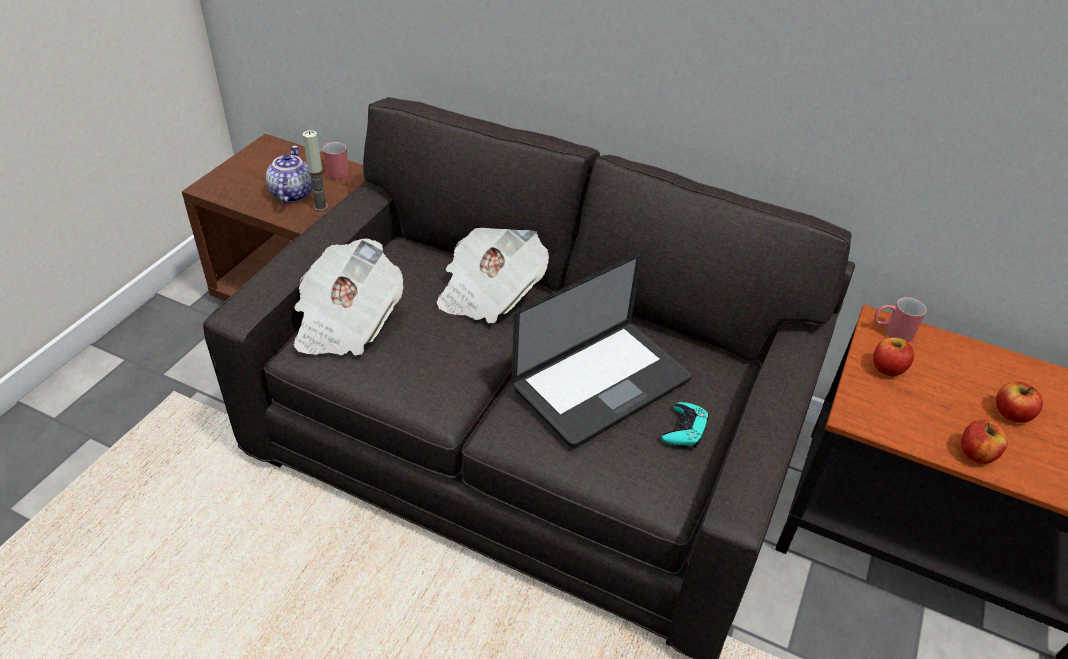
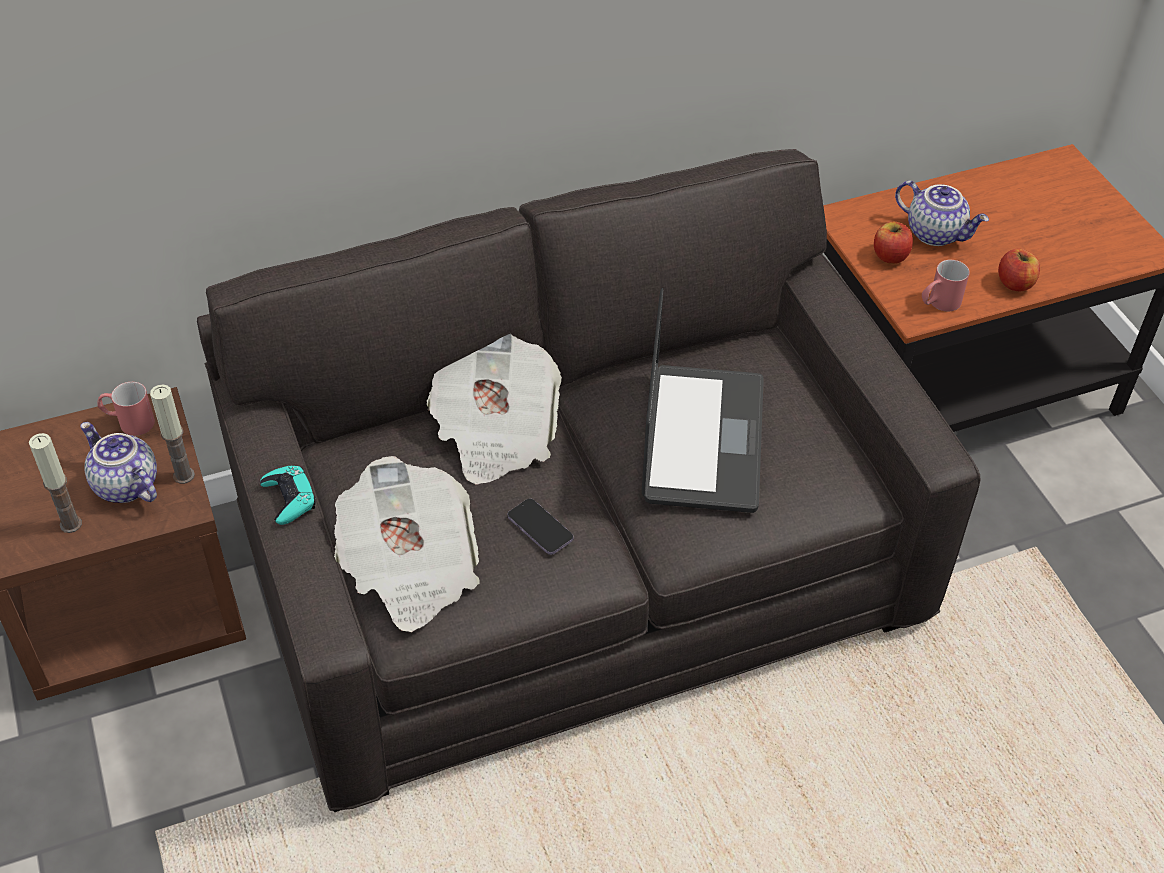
camera: 45 degrees left, 5 degrees up
(247, 193) = (71, 524): none -> candle
(437, 356) = (540, 528): none -> phone
(684, 429) = (808, 427): turquoise game controller -> turquoise game controller (289, 499)
(891, 332) = (856, 220): red mug -> red mug (938, 304)
(949, 379) = (936, 233): none -> teapot
(1011, 414) = (1000, 232): apple -> none

